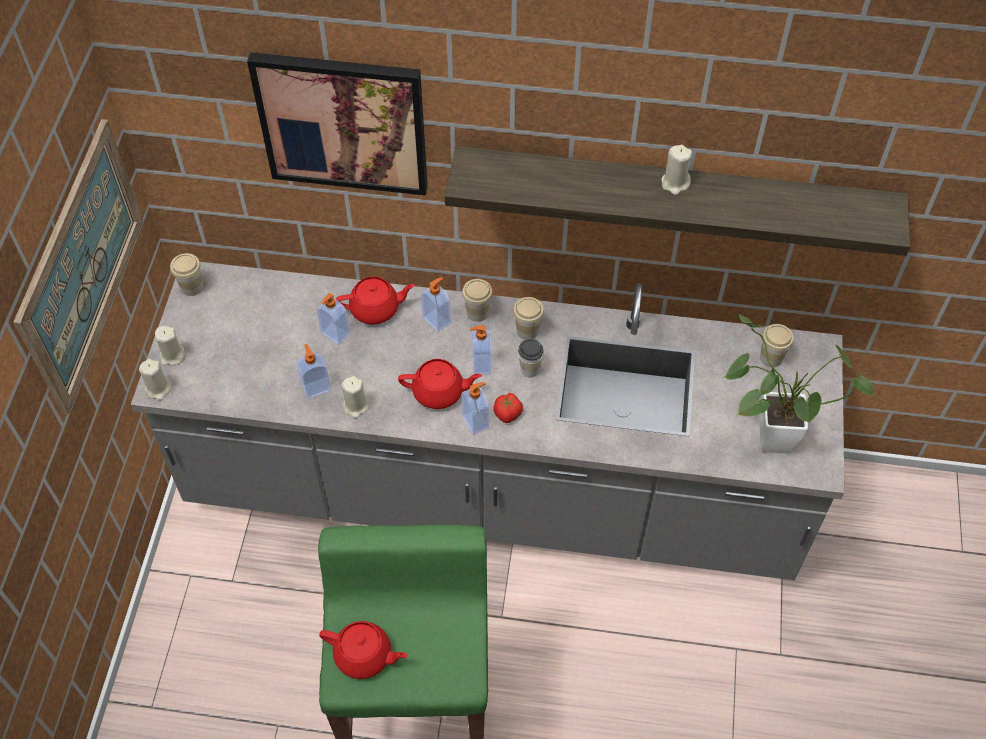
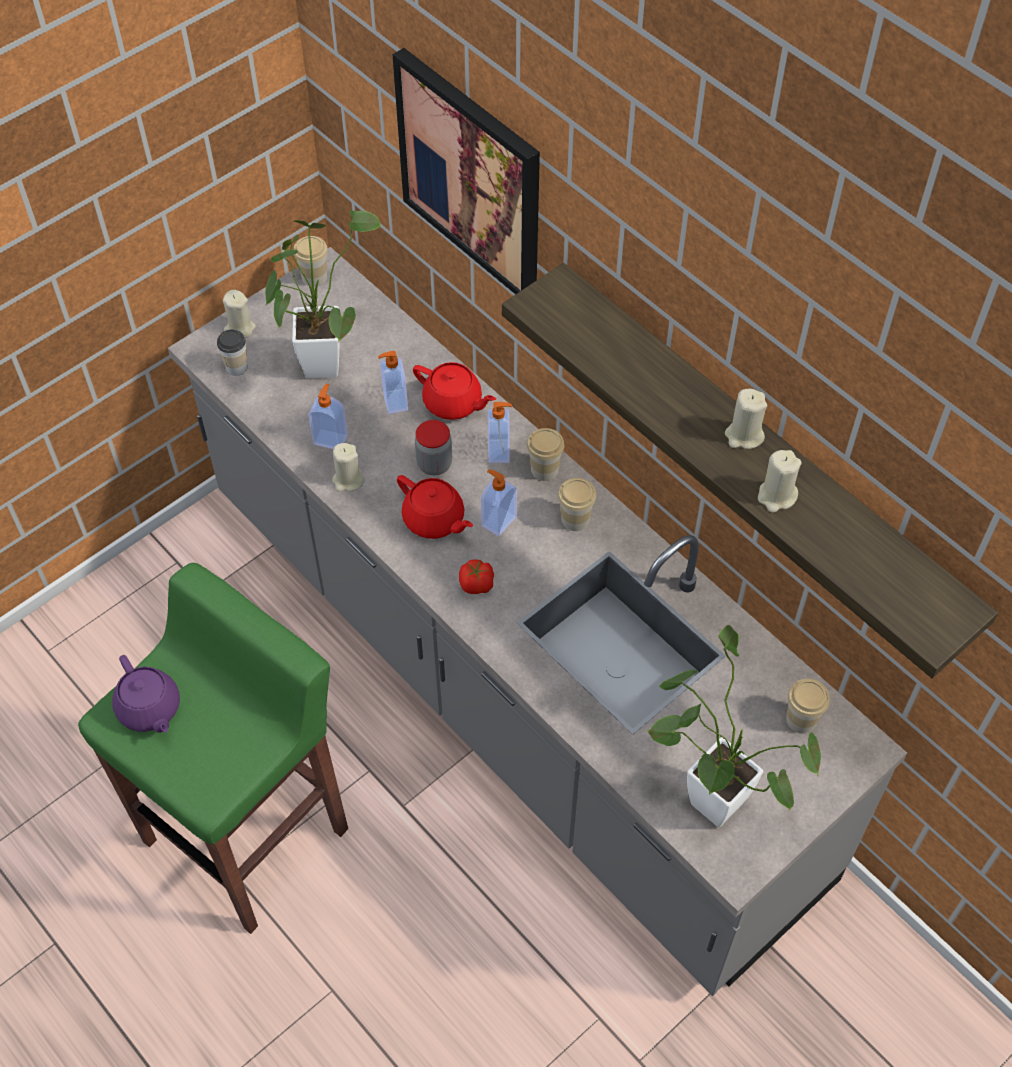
camera: 40 degrees right, 0 degrees up
(82, 265) = (165, 179): picture -> none
(158, 389) = (201, 349): beige candle -> beige candle (776, 496)
(255, 338) = (323, 358): none -> potted plant
(364, 656) = (149, 709): red teapot -> purple teapot
(403, 356) = (434, 464): none -> jar
(476, 421) = (441, 571): soap dispenser -> none
(530, 369) = (540, 557): cup -> cup (236, 367)

